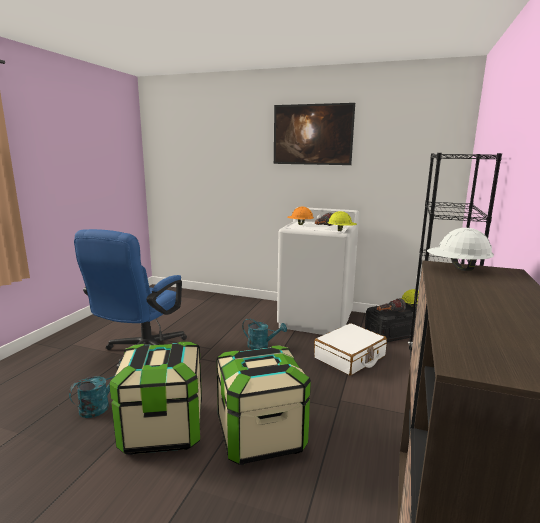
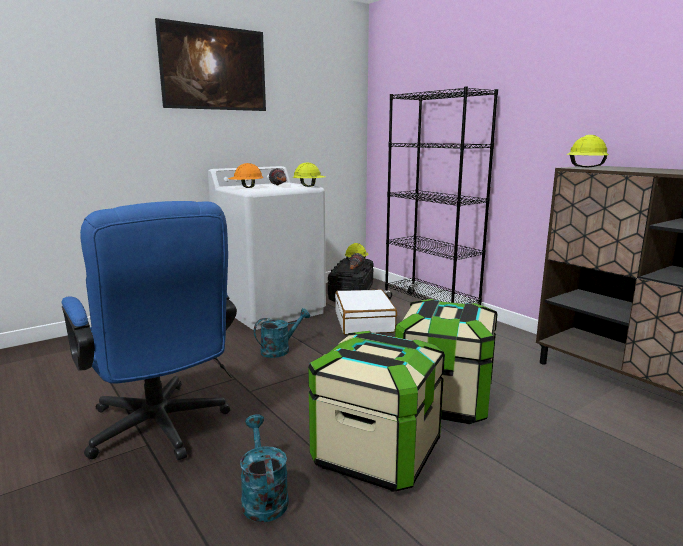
camera: 55 degrees left, 0 degrees up
(457, 268) = (586, 167): white hard hat -> yellow hard hat

